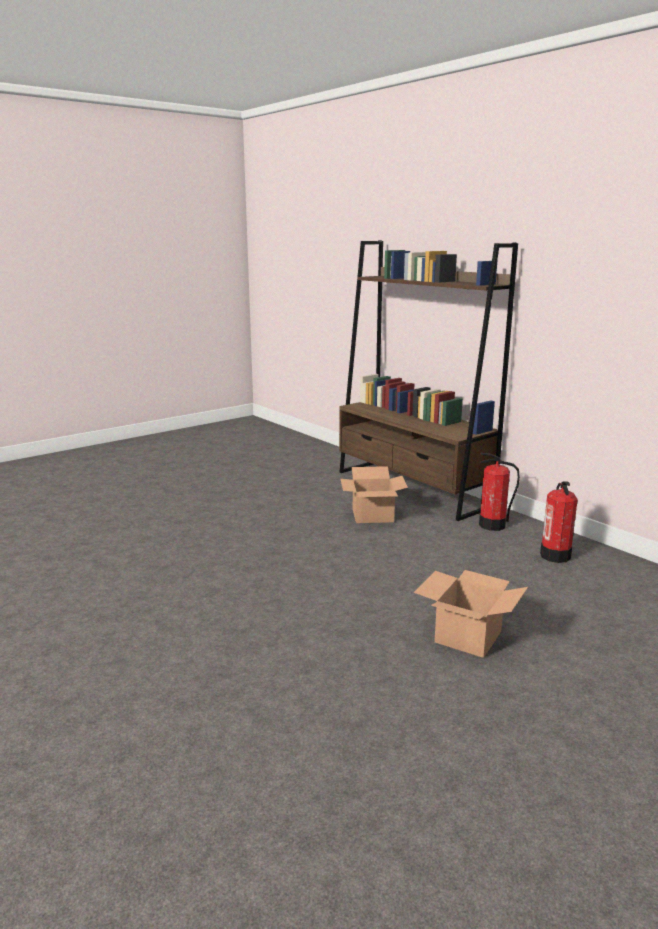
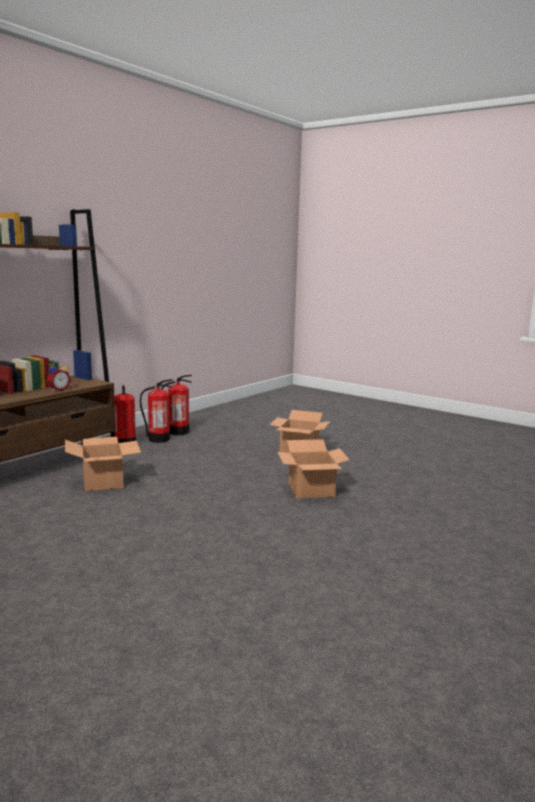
camera: 105 degrees left, 5 degrees down
(311, 619) = (311, 490): none -> cardboard box
(421, 425) = (58, 390): none -> alarm clock
(518, 543) = (158, 439): none -> fire extinguisher

